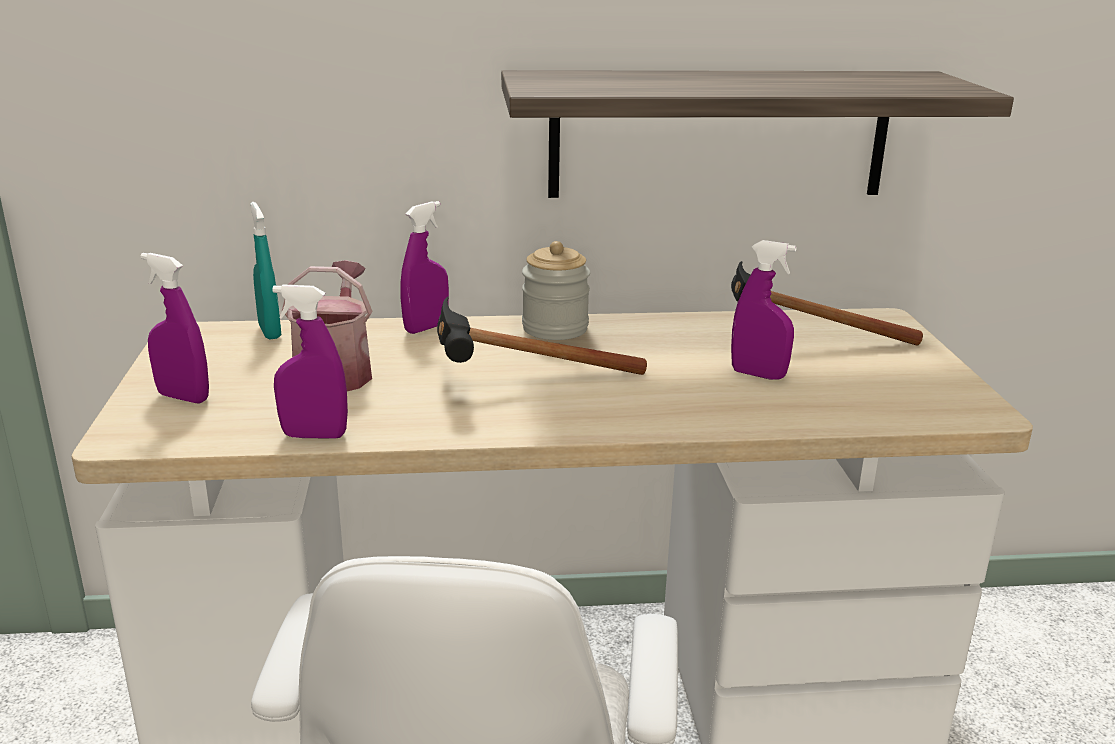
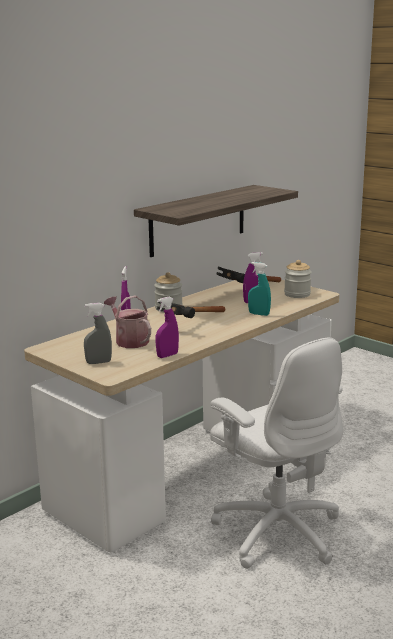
camera: 40 degrees left, 5 degrees down
(183, 397) = (98, 362): purple spray bottle -> grey spray bottle
(270, 331) = (74, 338): turquoise spray bottle -> turquoise spray bottle (259, 314)
(905, 391) = (297, 294): none -> jar

